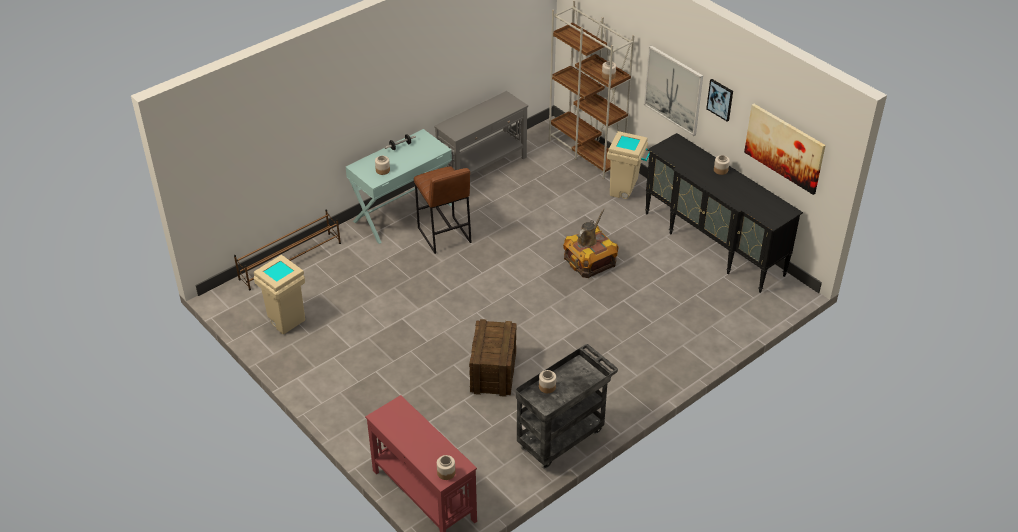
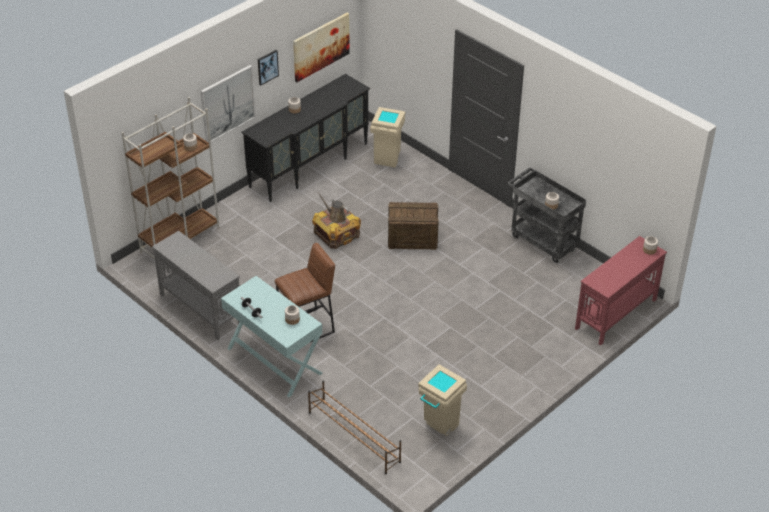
camera: 95 degrees left, 0 degrees up
(493, 372) = (480, 284): crate -> crate (413, 239)
(625, 191) = (239, 214): beige trash can -> beige trash can (387, 159)

